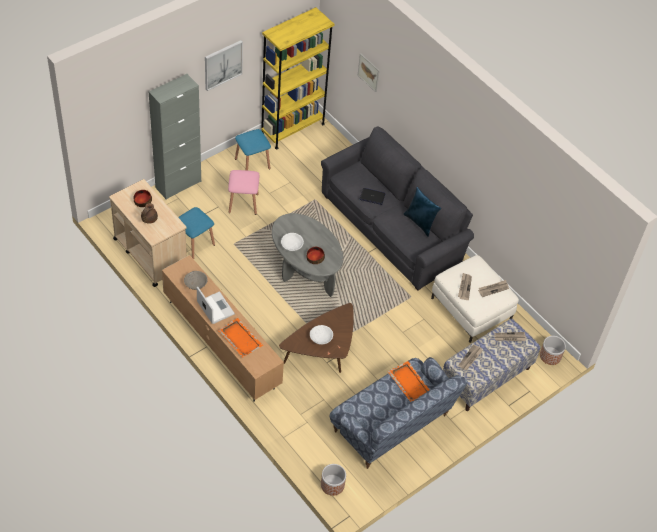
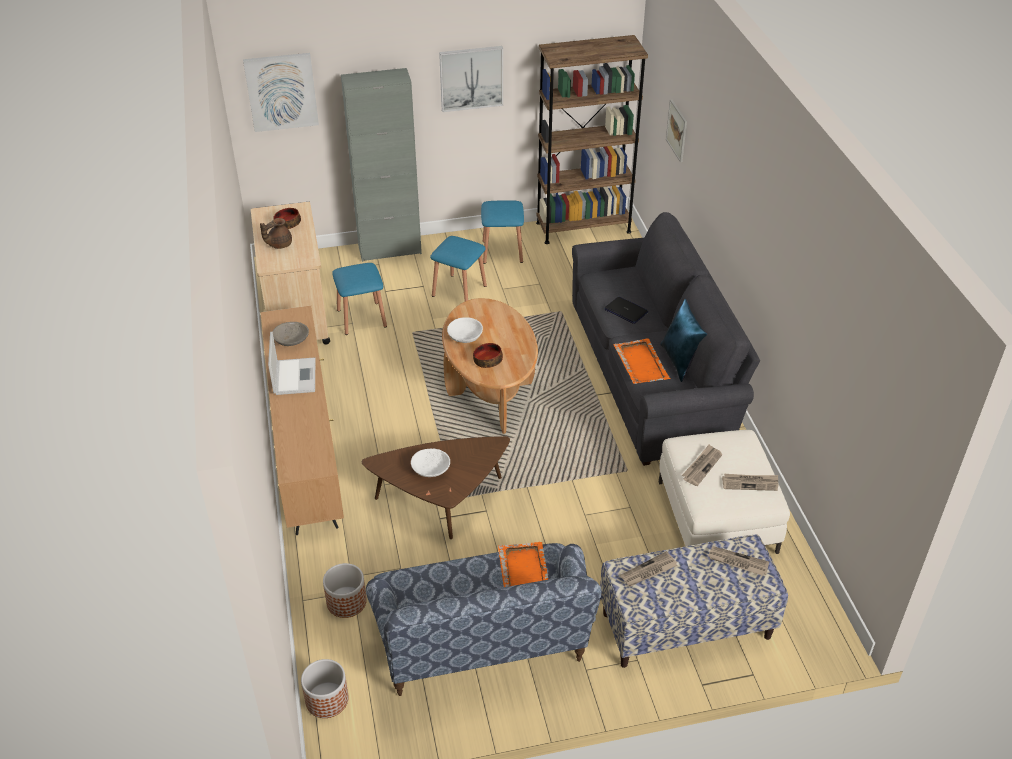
camera: 30 degrees right, 10 degrees down
(111, 113) = (281, 92): none -> picture
(240, 338) = (298, 424): orange tray -> orange tray (641, 363)
(243, 203) = (459, 291): pink stool -> blue stool
(292, 128) = (583, 227): yellow bookcase -> brown bookcase
(305, 269) = (490, 389): grey coffee table -> brown coffee table
(550, 356) = (820, 631): planter -> planter (347, 602)

